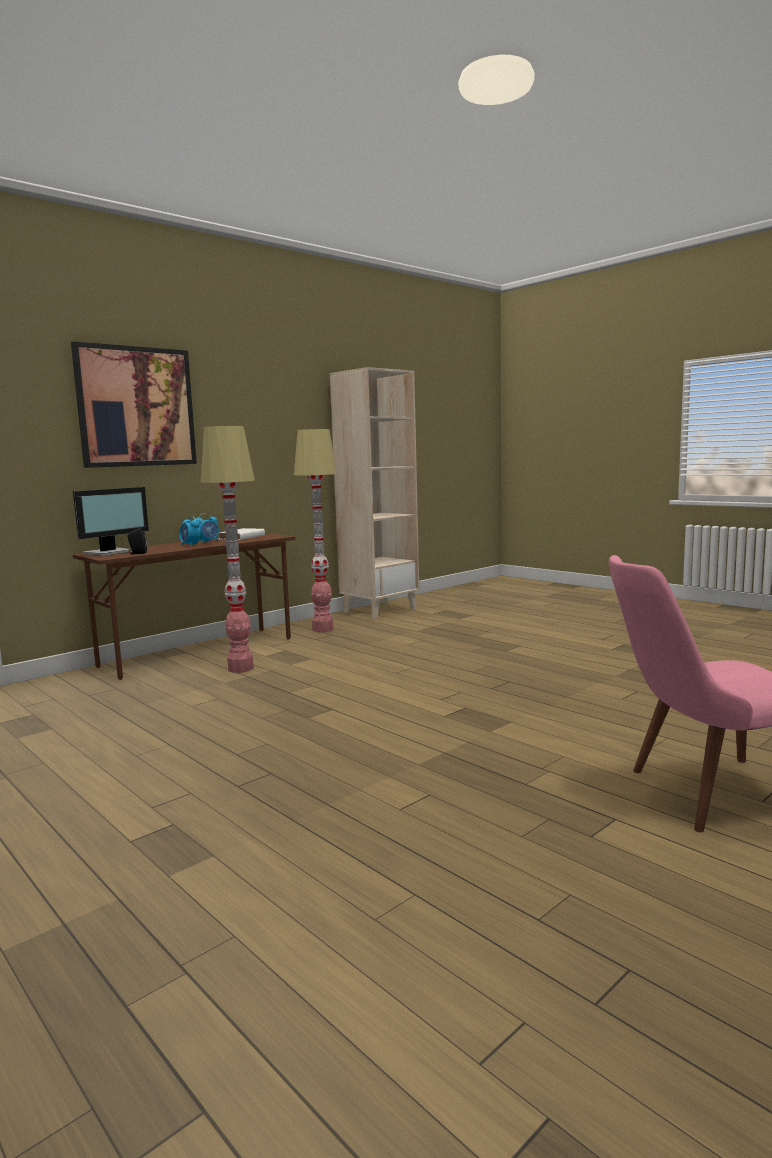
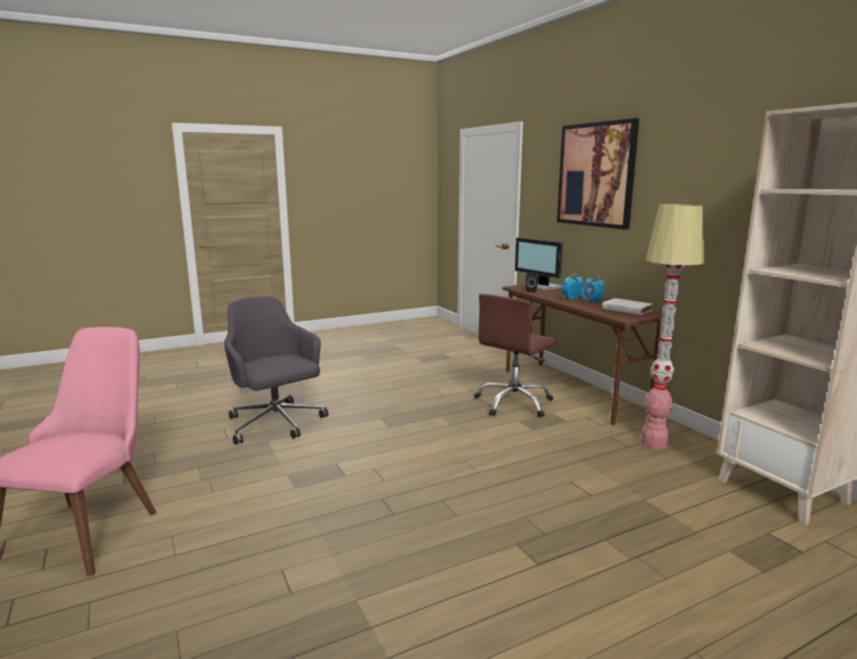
camera: 105 degrees right, 5 degrees up
(240, 668) = (514, 403): floor lamp -> brown office chair
(359, 774) = (276, 424): none -> grey office chair

